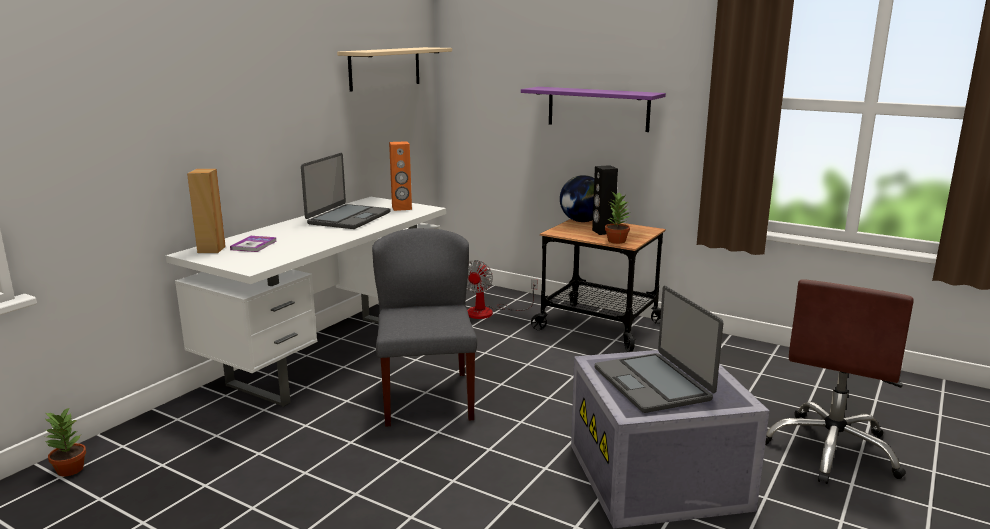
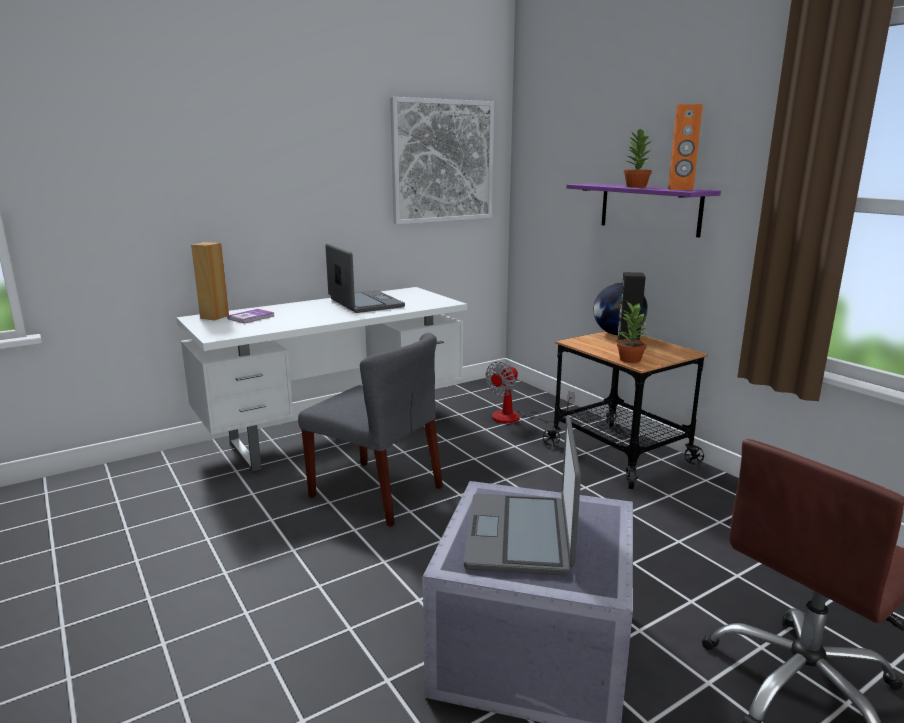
camera: 25 degrees right, 0 degrees up
(69, 470) = (57, 488): potted plant -> potted plant (635, 187)
(348, 218) = (364, 303): laptop -> laptop turned 75 degrees counterclockwise
(385, 68) = (443, 161): beige shelf -> picture
(401, 208) = (425, 299): orange speaker -> orange speaker (680, 189)
(426, 397) = (377, 492): grey chair -> grey chair turned 105 degrees clockwise

